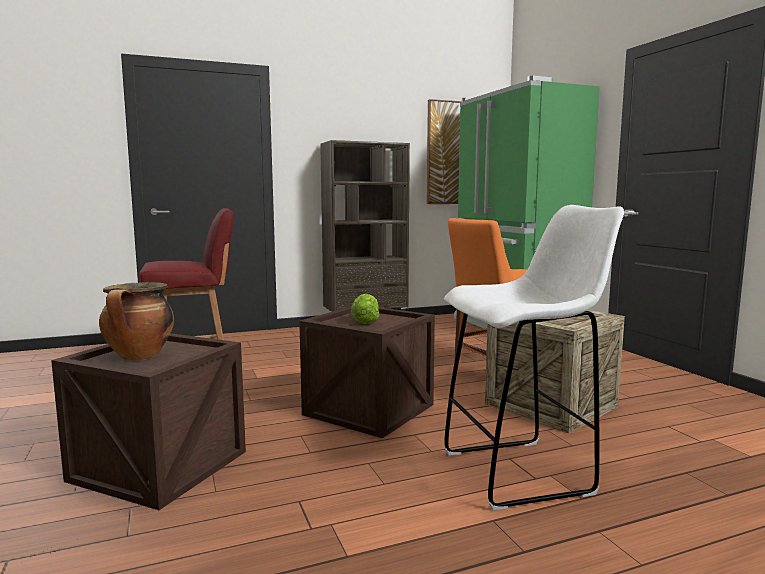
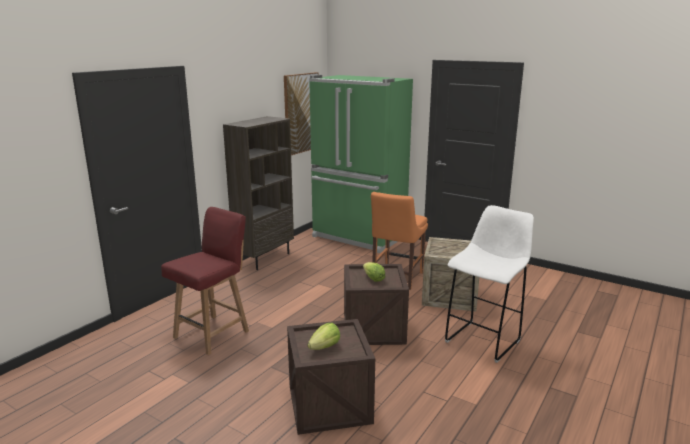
camera: 35 degrees left, 10 degrees up
(139, 357) = (325, 347): cooking pot -> lettuce

